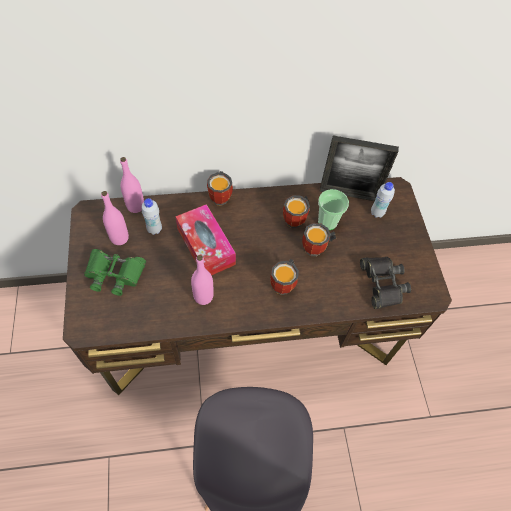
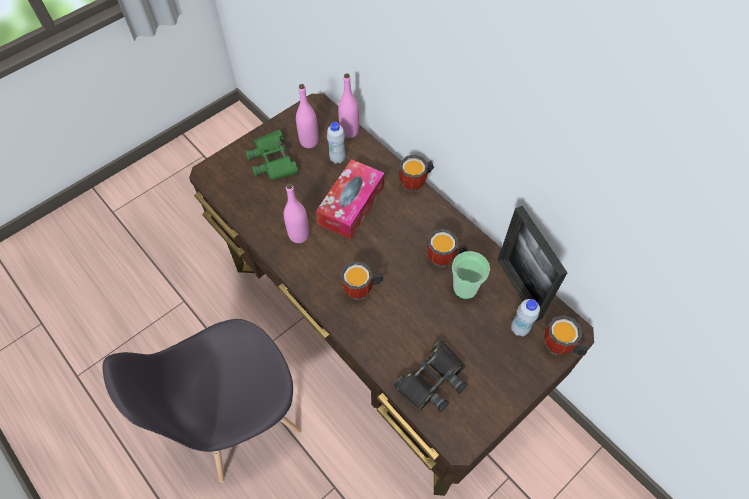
camera: 60 degrees right, 0 degrees up
(317, 249) = (424, 296): mug -> mug (559, 348)

